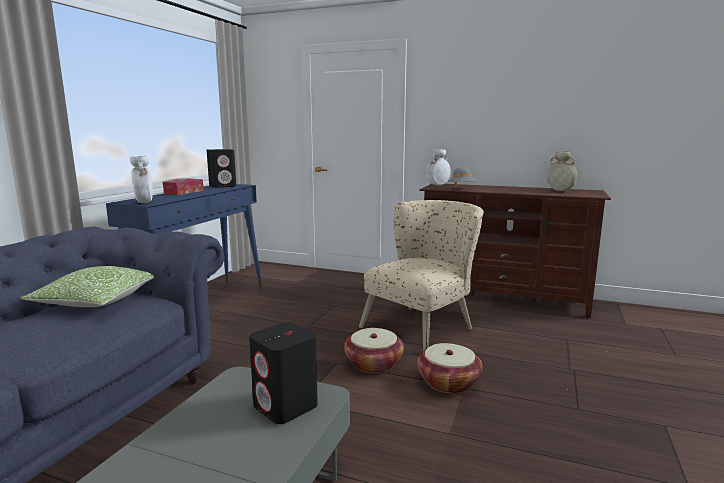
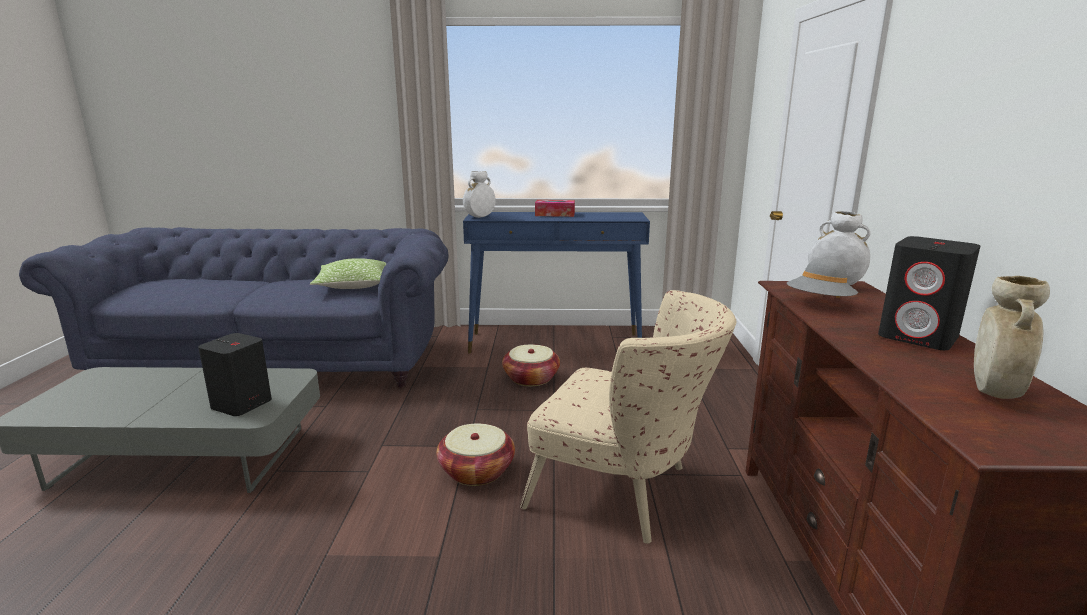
camera: 70 degrees right, 5 degrees up
(223, 186) = (618, 215): black speaker -> black speaker (919, 337)
(448, 382) = (448, 540): basket -> basket (531, 378)

